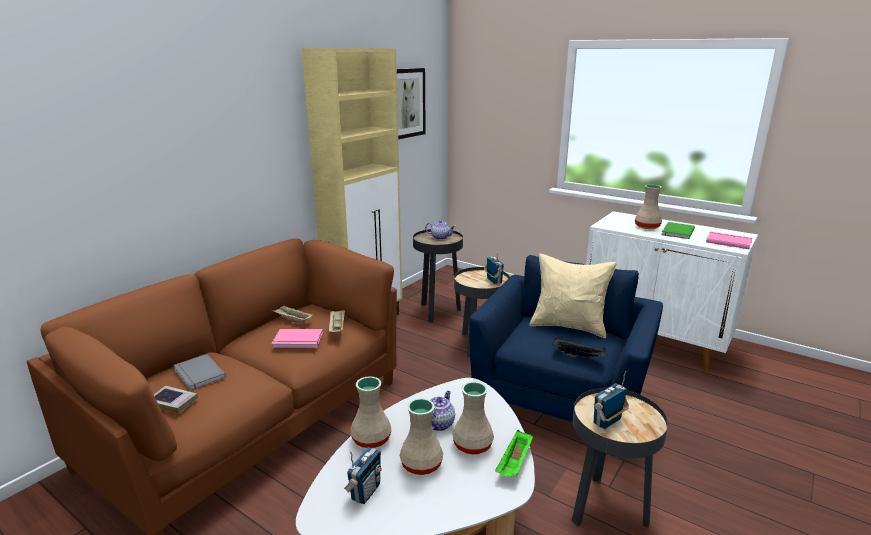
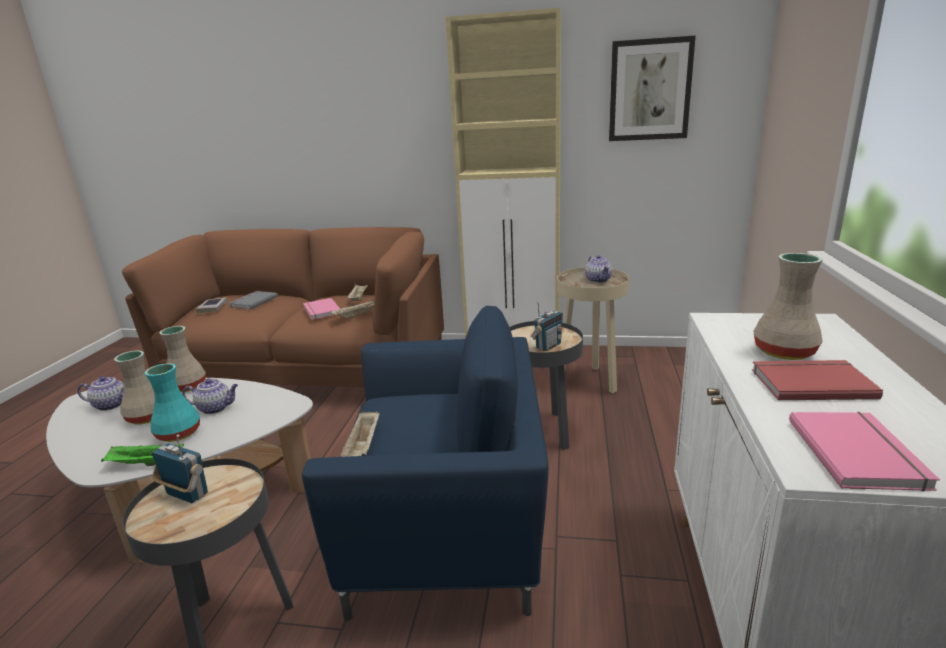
camera: 65 degrees right, 0 degrees up
(365, 492) = (112, 405): radio -> teapot
(438, 312) = (589, 382): black side table -> beige side table
(471, 445) = (178, 433): beige vase -> turquoise vase
(568, 326) = (450, 422): beige pillow -> none
(579, 356) = (363, 446): black tray -> beige tray
(676, 232) = (810, 382): green book -> red book

